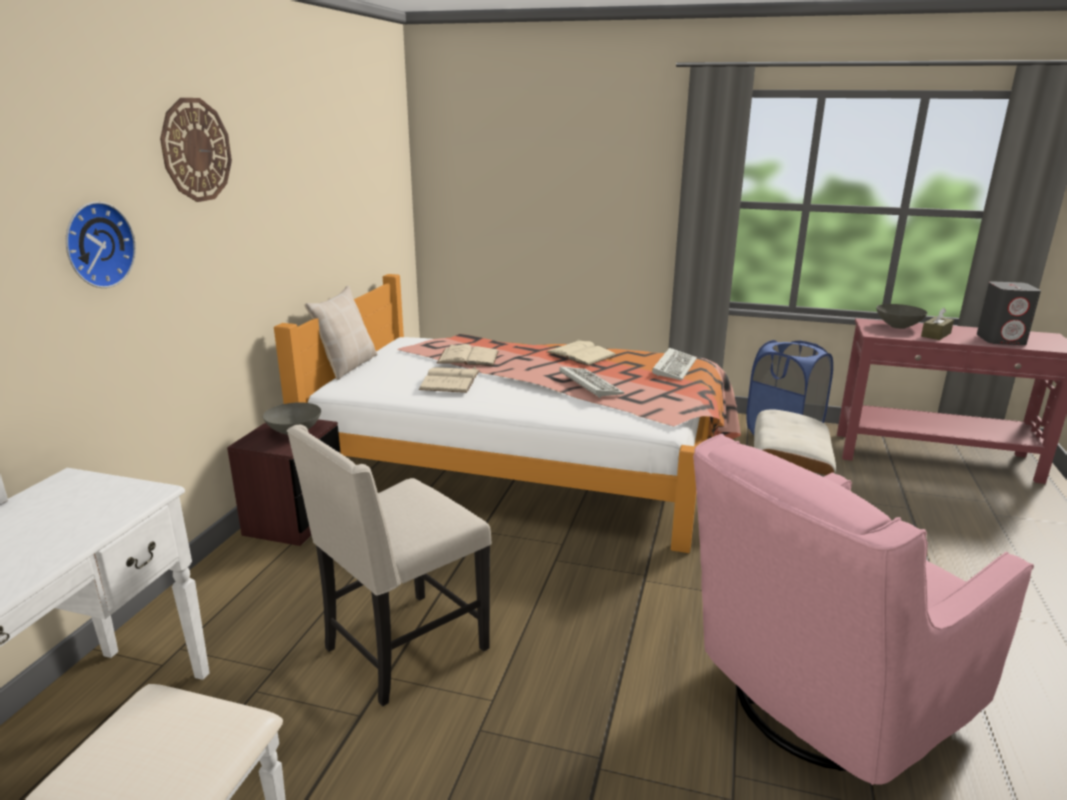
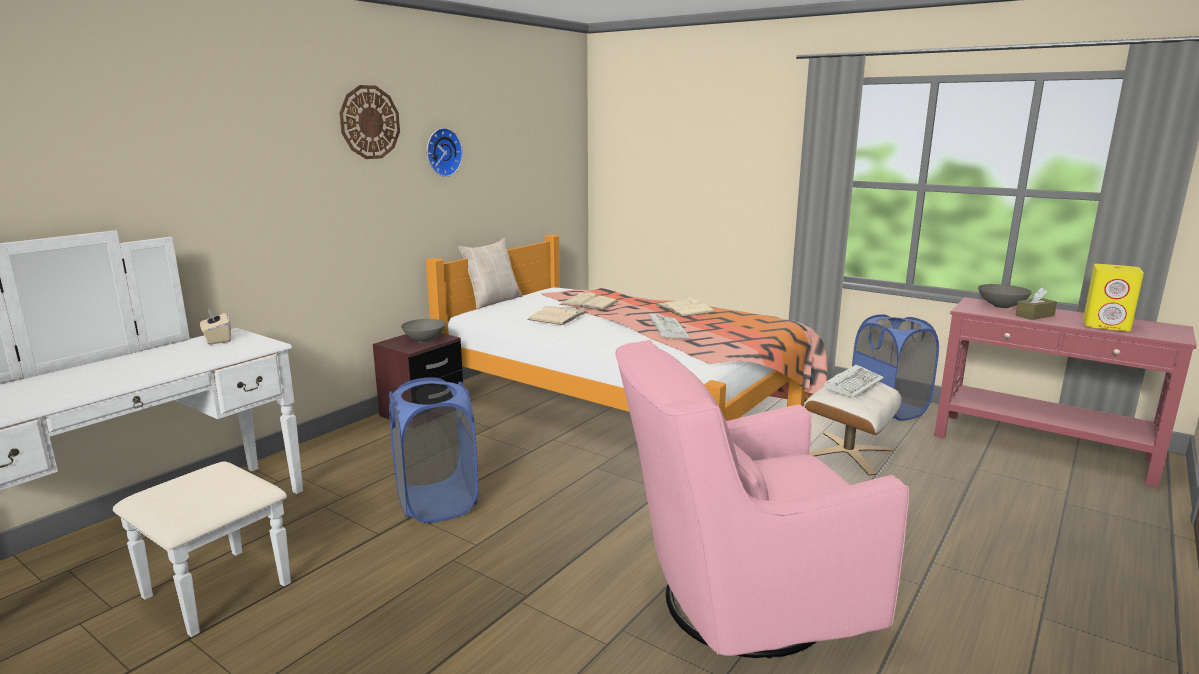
camera: 20 degrees right, 5 degrees down
(57, 495) = (217, 339): none -> beige tissue box
(96, 245) = (280, 181): wall clock -> wall clock (442, 152)
(402, 650) = (436, 502): beige chair -> blue laundry basket
(674, 367) = (760, 325): keyboard -> keyboard (853, 384)
(1001, 340) = (1106, 325): grey speaker -> yellow speaker

